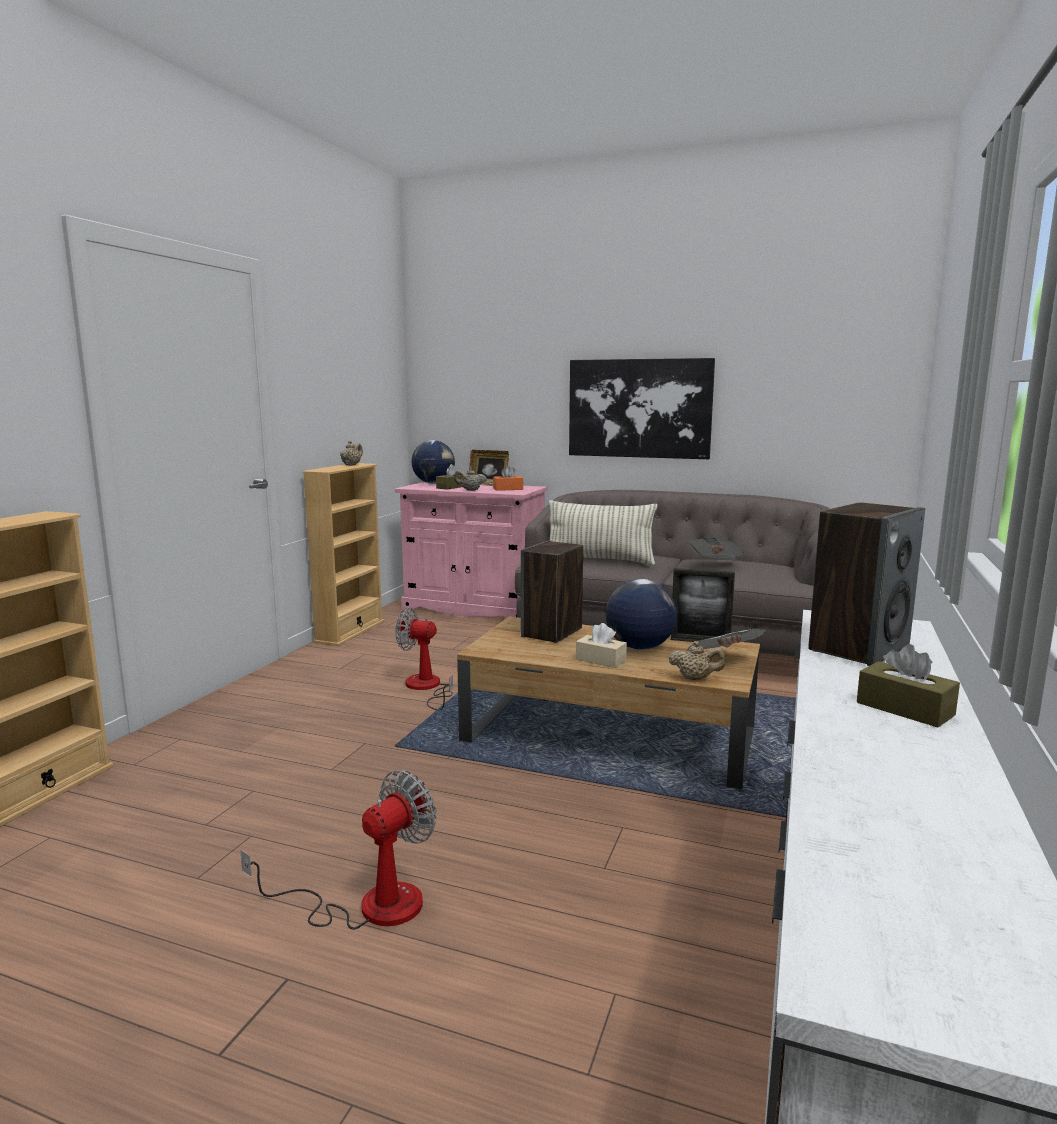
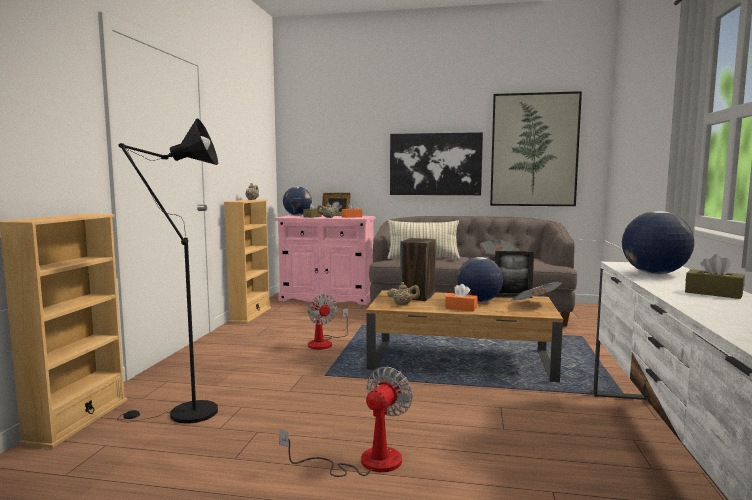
camera: 10 degrees left, 5 degrees down
(172, 796) = (184, 414): none -> black floor lamp
(426, 688) = (325, 343): fan -> fan turned 120 degrees counterclockwise
(600, 660) = (461, 308): beige tissue box -> orange tissue box
(696, 678) = (526, 314): beige teapot -> beige teapot (403, 304)
(798, 387) = (534, 150): none -> picture
(858, 648) = (654, 273): speaker -> globe

